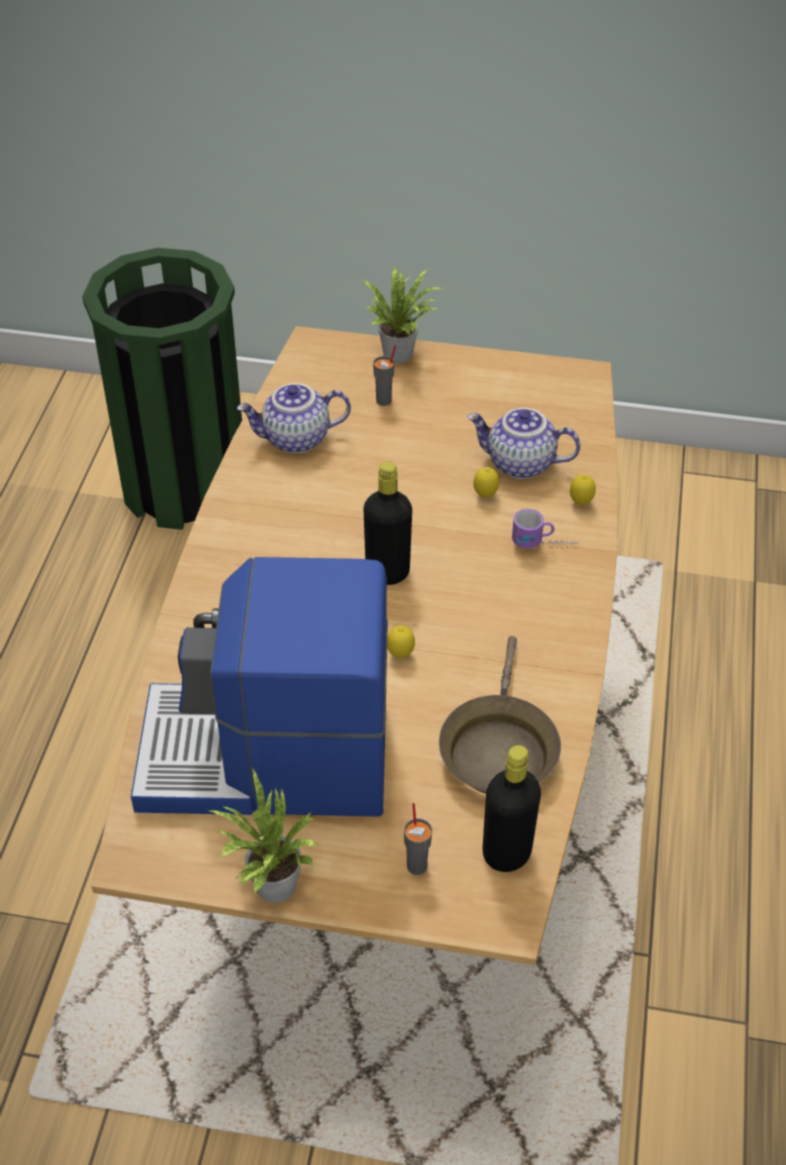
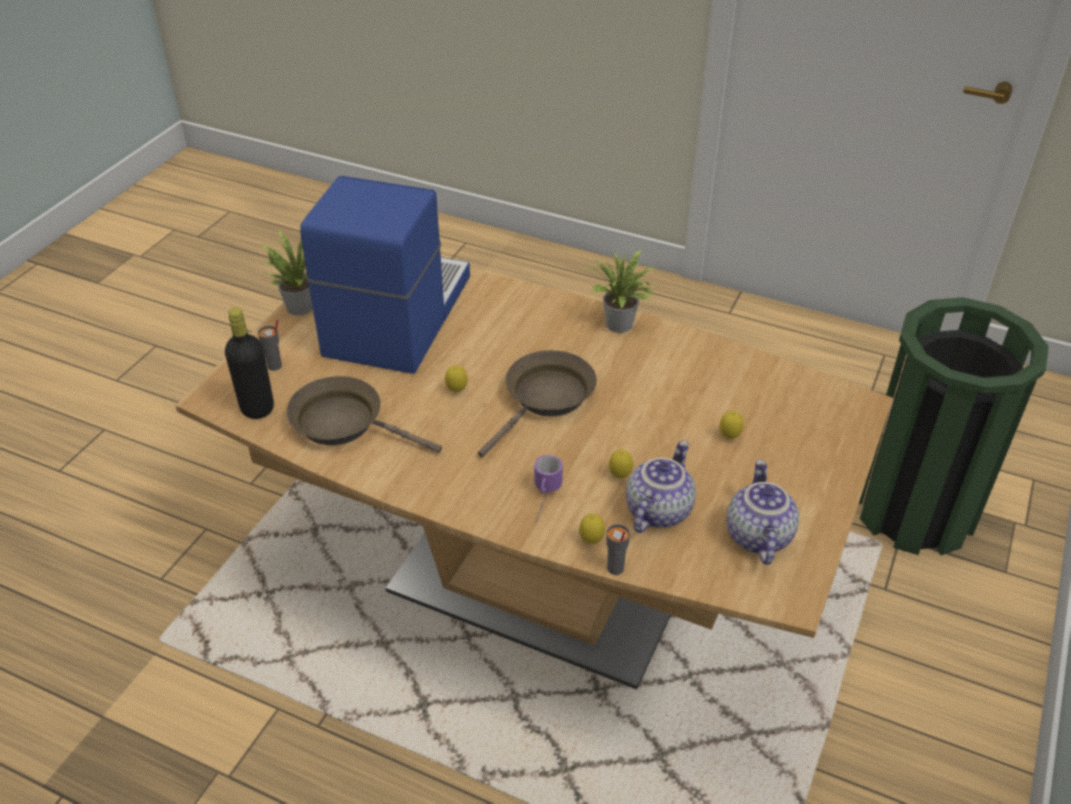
camera: 105 degrees right, 5 degrees down
(295, 440) = (722, 373): teapot -> teapot (756, 535)
(384, 401) = (768, 436): grey cup -> grey cup (615, 568)
(387, 572) = (546, 399): black bottle -> brown frying pan
(396, 426) = (729, 437): none -> lemon
(401, 352) = (844, 461): potted plant -> potted plant (620, 327)

